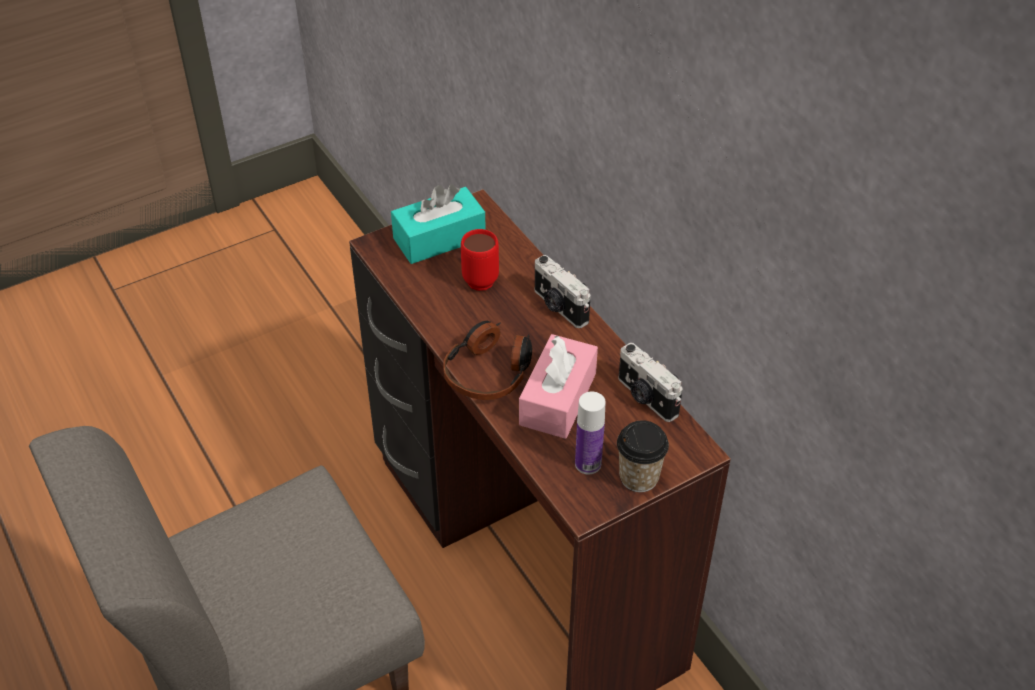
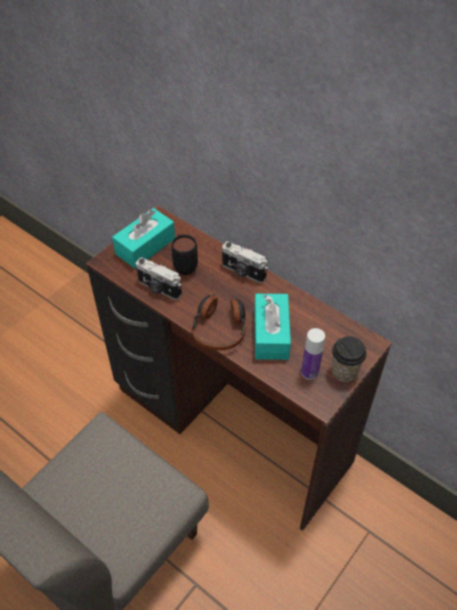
camera: 20 degrees left, 5 degrees up
(481, 276) = (184, 265): red mug -> black mug
(558, 399) = (271, 334): pink tissue box -> turquoise tissue box
(646, 398) = (324, 317): camera -> camera (159, 289)

